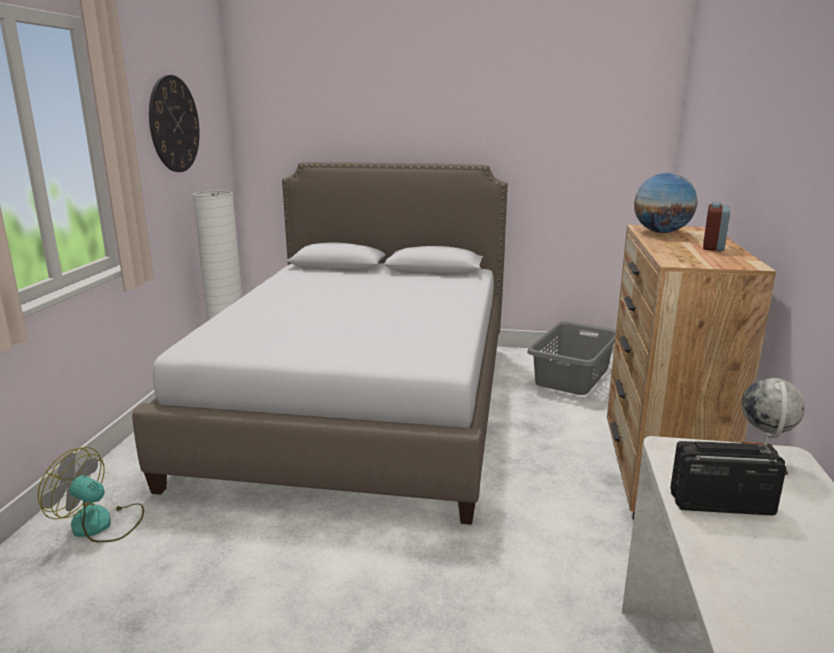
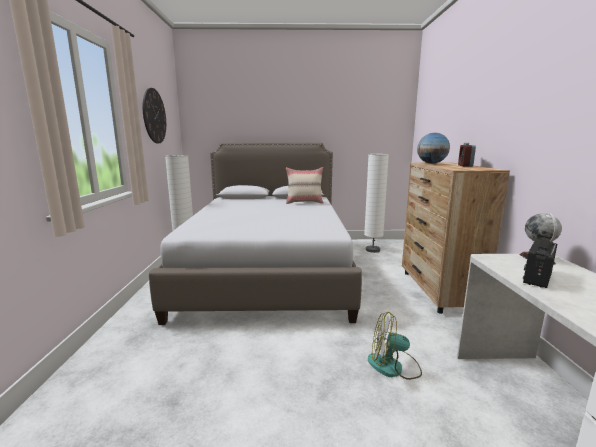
camera: 10 degrees left, 5 degrees down
(100, 524) = (130, 345): fan -> fan (393, 367)
(438, 284) = (304, 202): none -> beige pillow
(573, 376) = (372, 250): grey laundry basket -> white floor lamp
(720, 503) = (537, 278): radio -> radio turned 45 degrees counterclockwise

